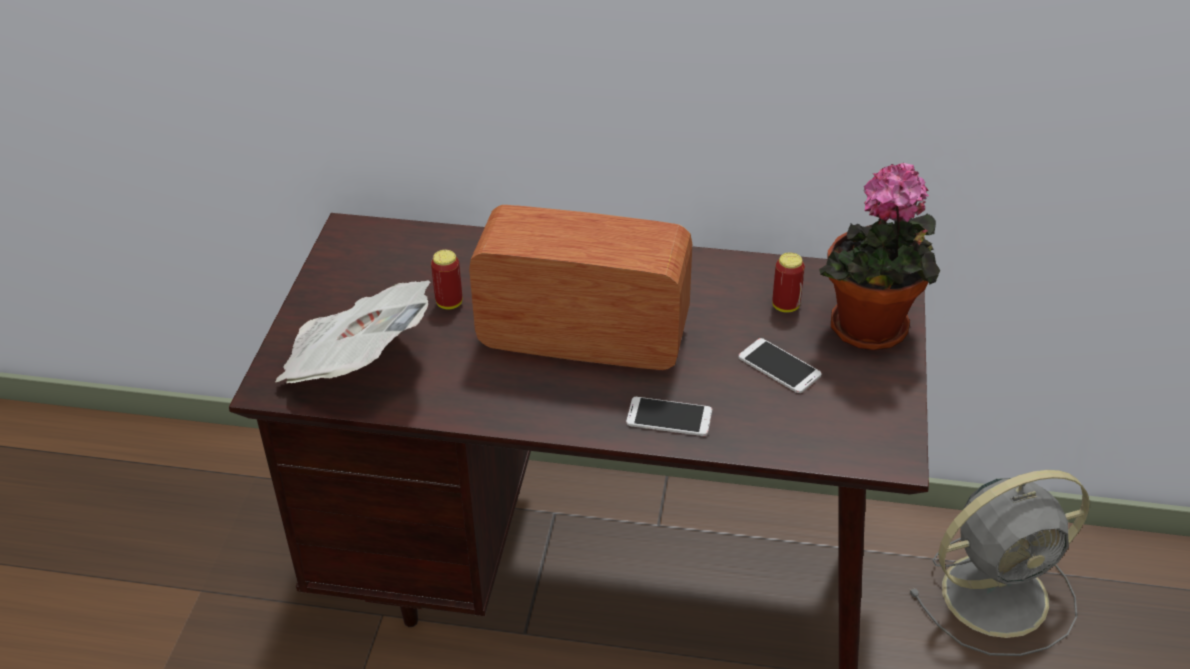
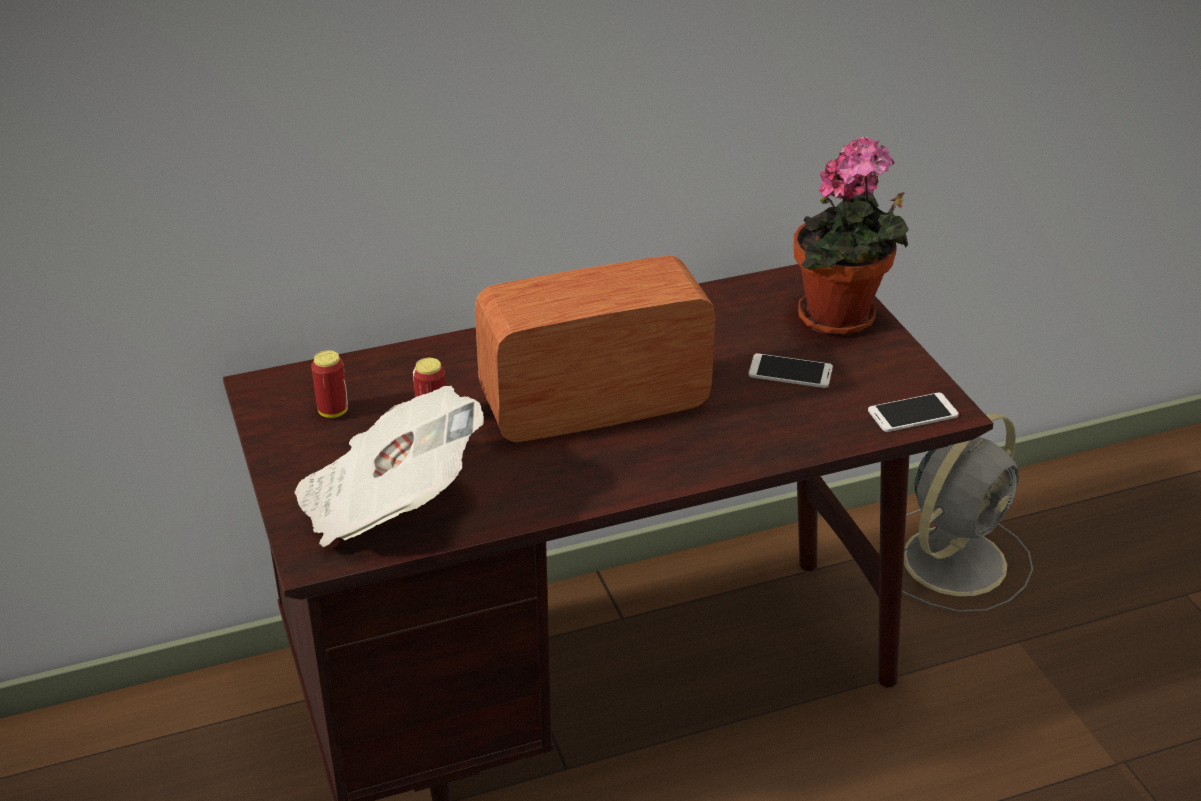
camera: 30 degrees left, 5 degrees down
(669, 417) = (733, 445): phone -> phone (913, 413)
(785, 306) = (751, 322): can -> can (333, 411)

